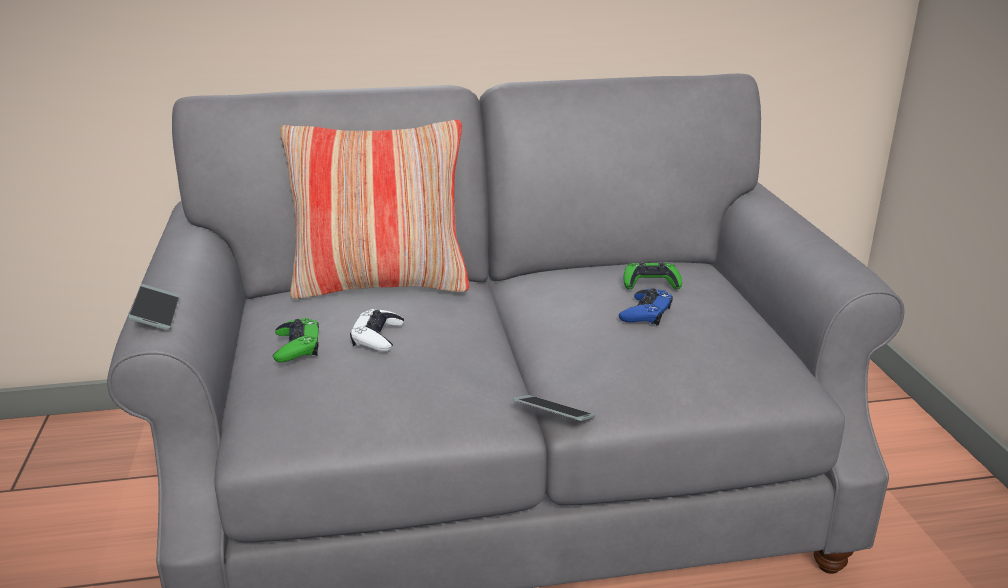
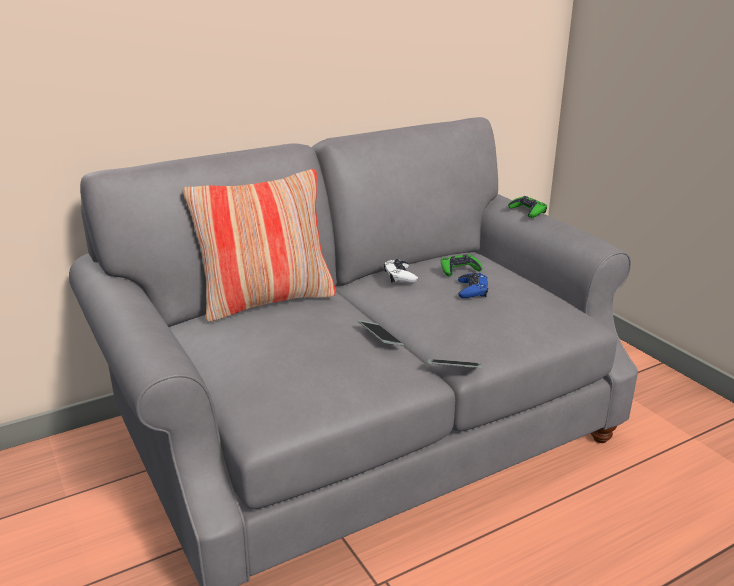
camera: 20 degrees left, 0 degrees up
(156, 314) = (152, 348): phone -> phone (380, 338)
(297, 346) = (249, 355): green game controller -> green game controller (527, 211)
(377, 337) = (303, 338): white game controller -> white game controller (400, 275)

